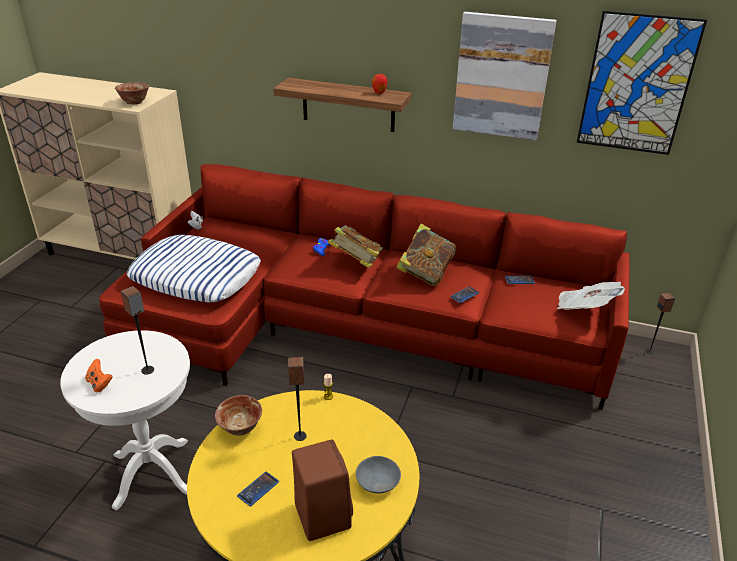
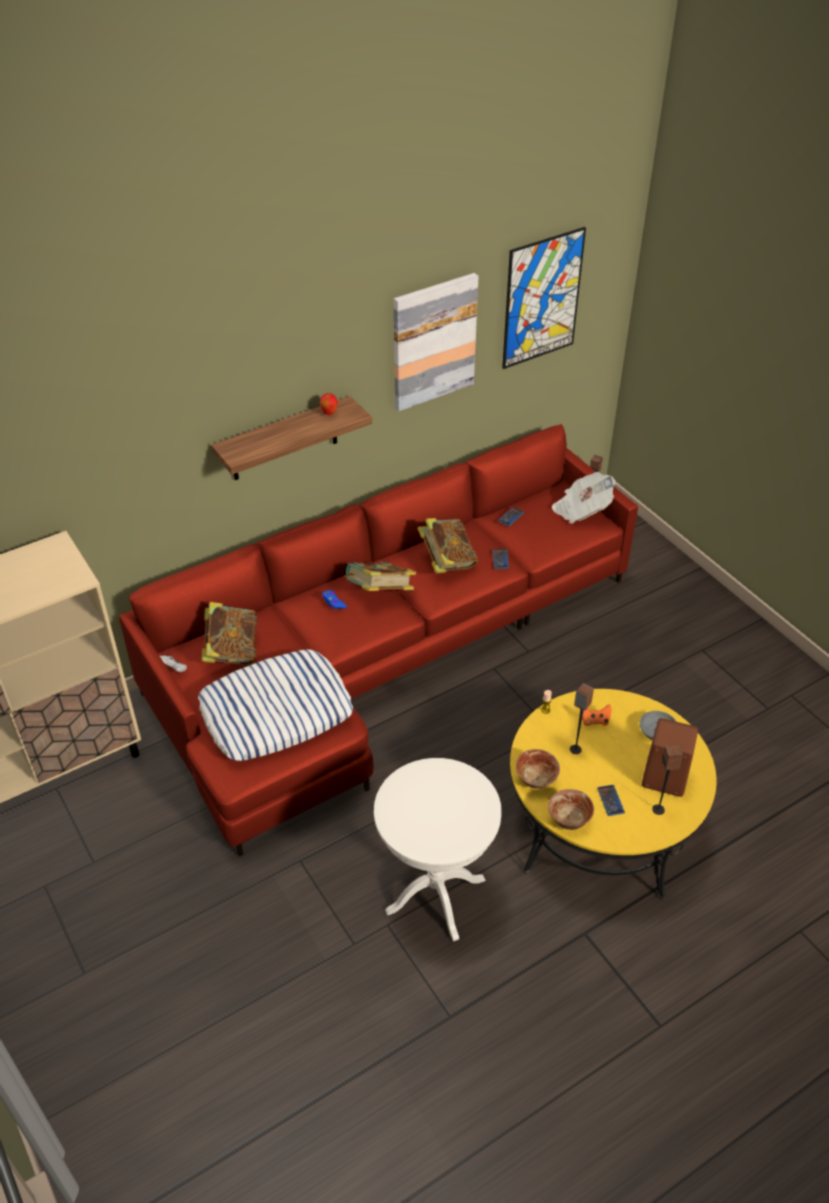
camera: 50 degrees left, 10 degrees up
(99, 384) = (444, 833): orange game controller -> orange game controller (594, 721)
(134, 102) = (64, 575): bowl -> bowl (569, 820)
(148, 370) = (454, 795): speaker -> speaker (658, 809)
(233, 236) = (231, 651): none -> book

